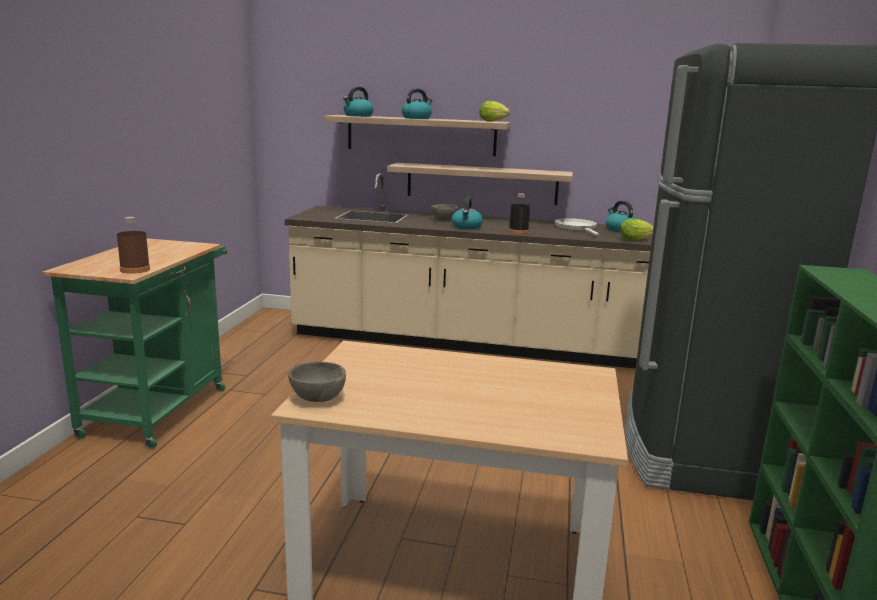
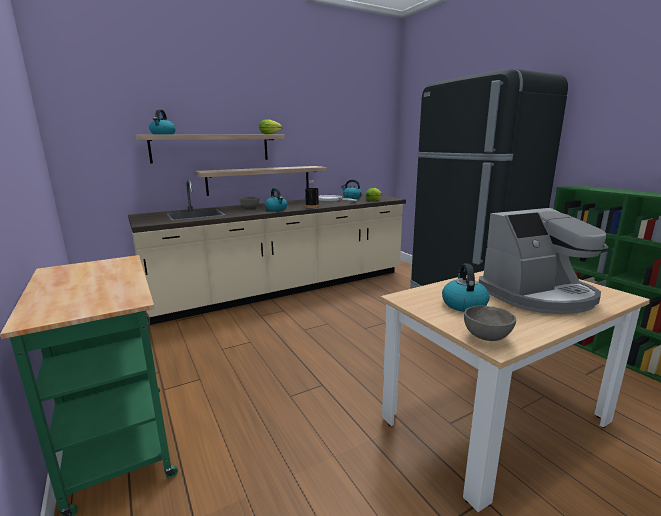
camera: 40 degrees left, 0 degrees up
(135, 270) = (125, 295): brown bottle -> none
(417, 118) = (213, 134): kettle -> kettle (463, 304)
(493, 398) = (538, 295): none -> coffee machine

